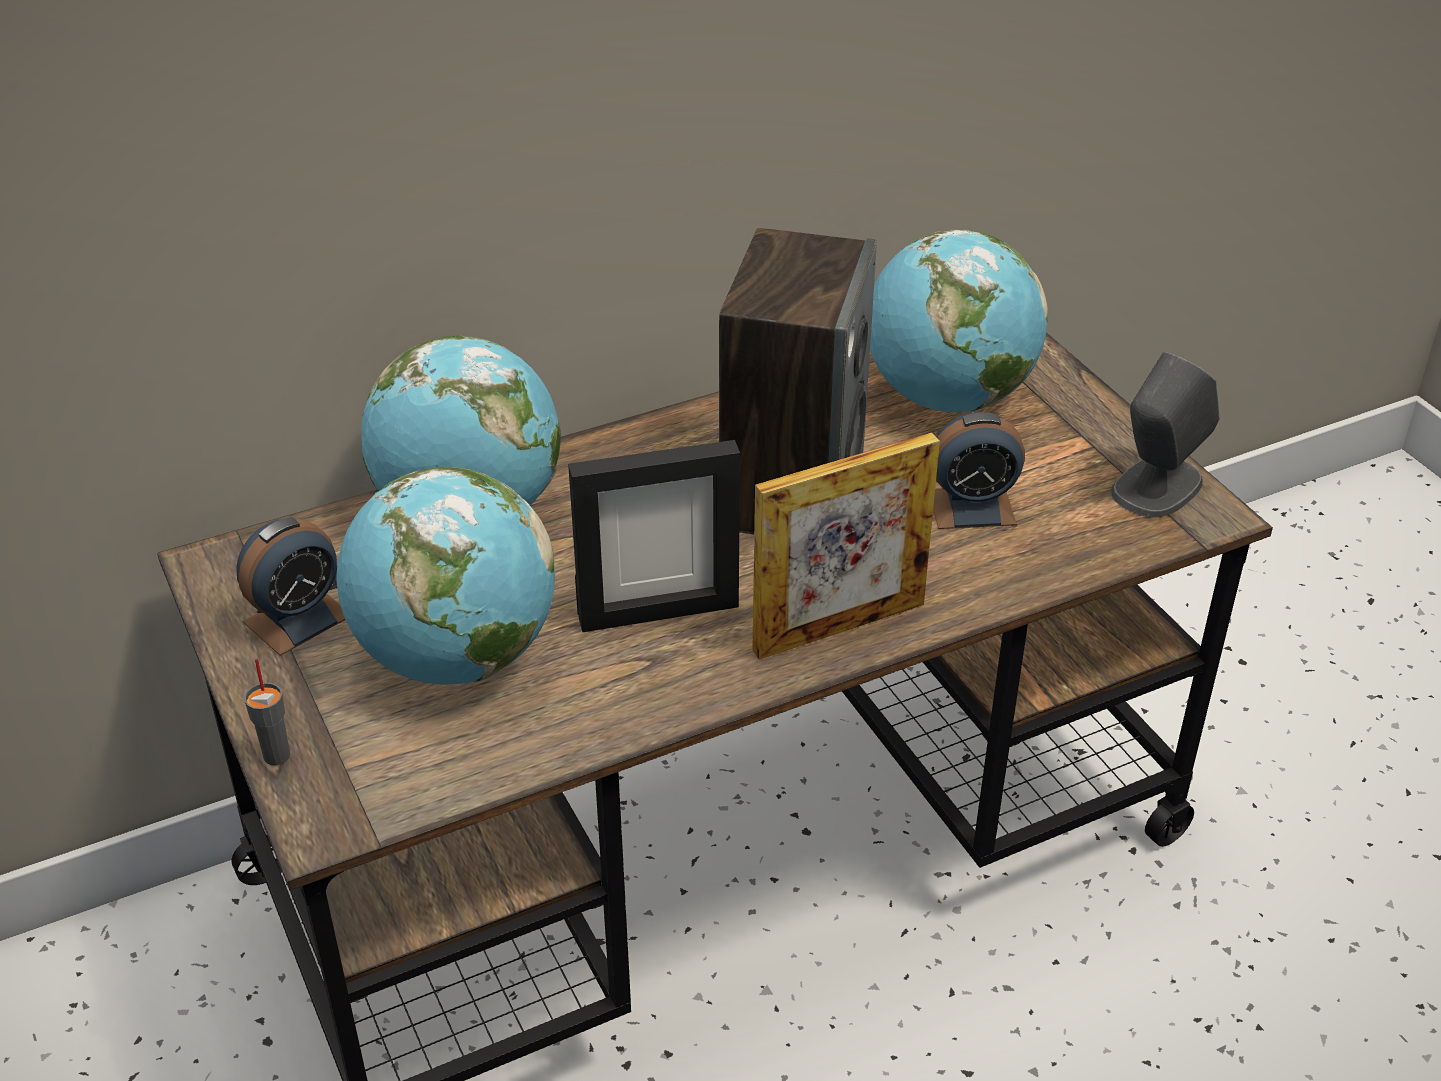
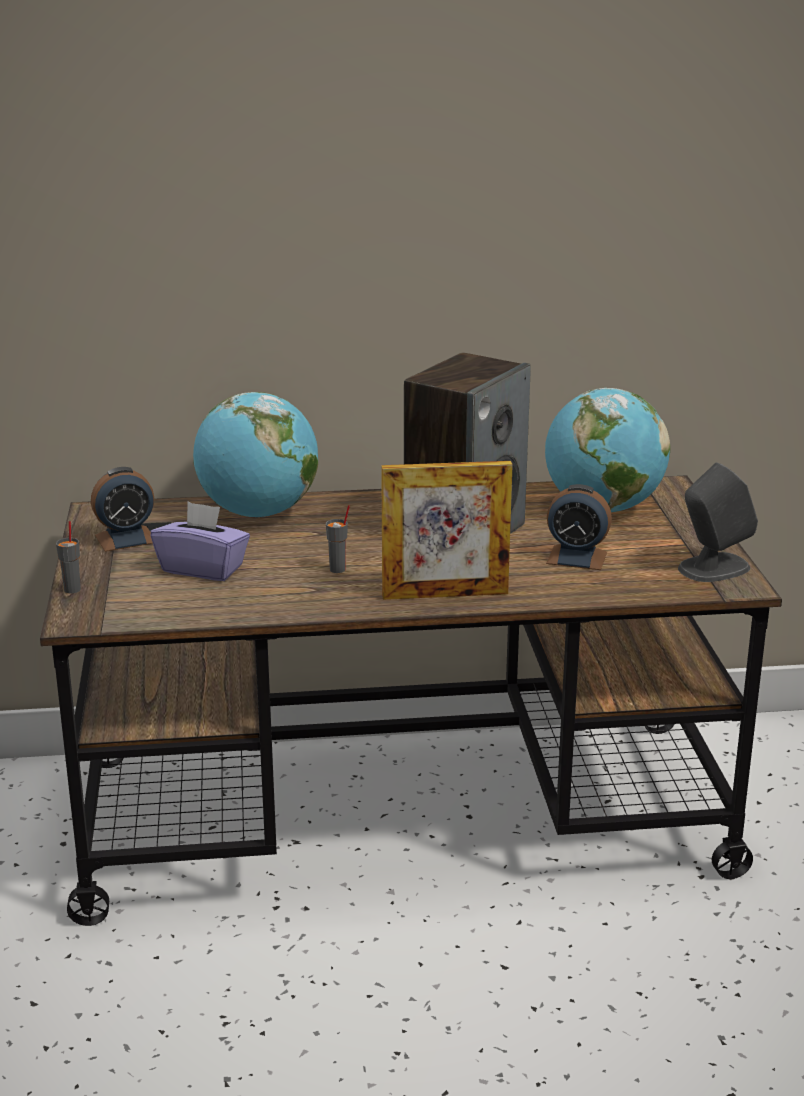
camera: 20 degrees right, 15 degrees down
(456, 657) = (203, 569): globe -> purple tissue box
(658, 610) = (338, 569): picture frame -> grey cup

